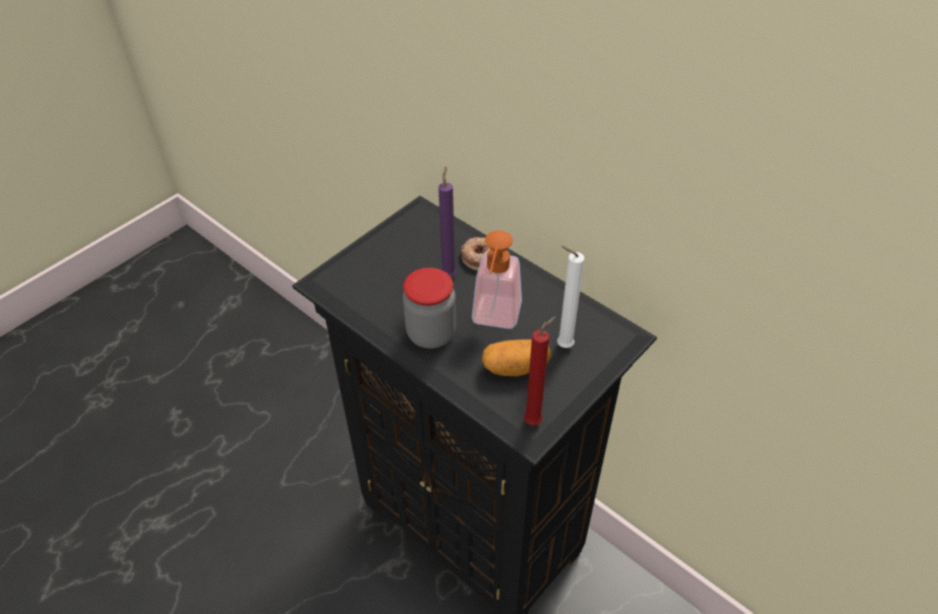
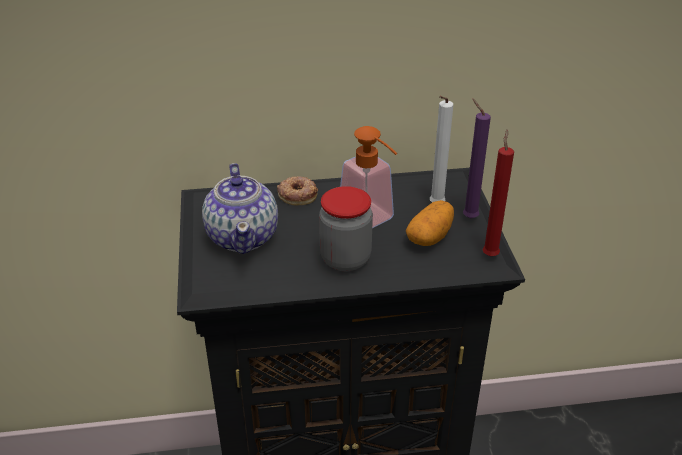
camera: 50 degrees left, 10 degrees down
(397, 262) = (243, 236): none -> teapot
(449, 274) = (295, 218): purple candle -> purple candle (468, 217)

